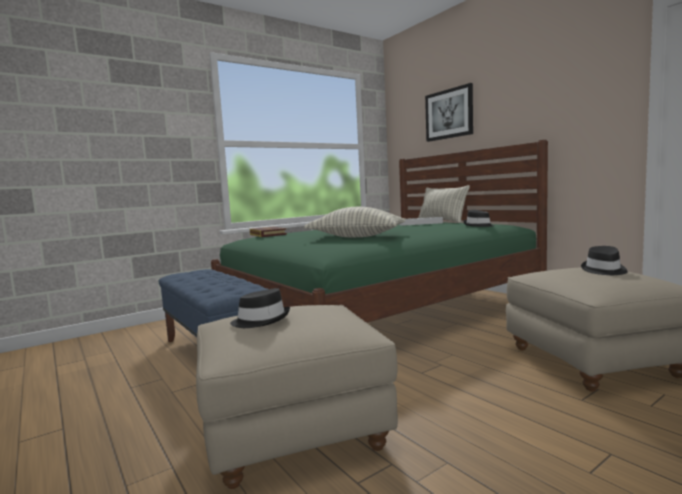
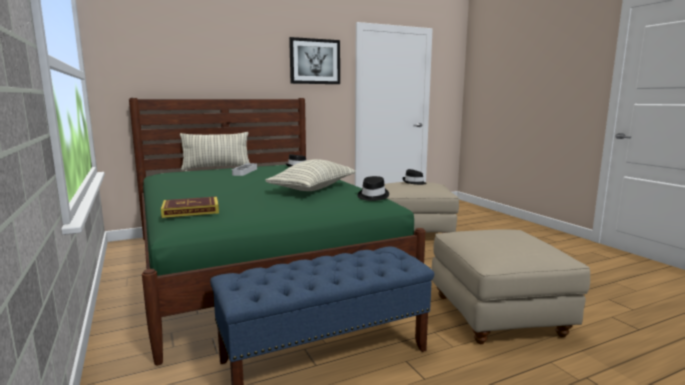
camera: 80 degrees left, 5 degrees up
(261, 320) = (513, 243): black hat -> black hat (372, 196)
(449, 114) = (197, 56): picture -> picture (315, 61)

